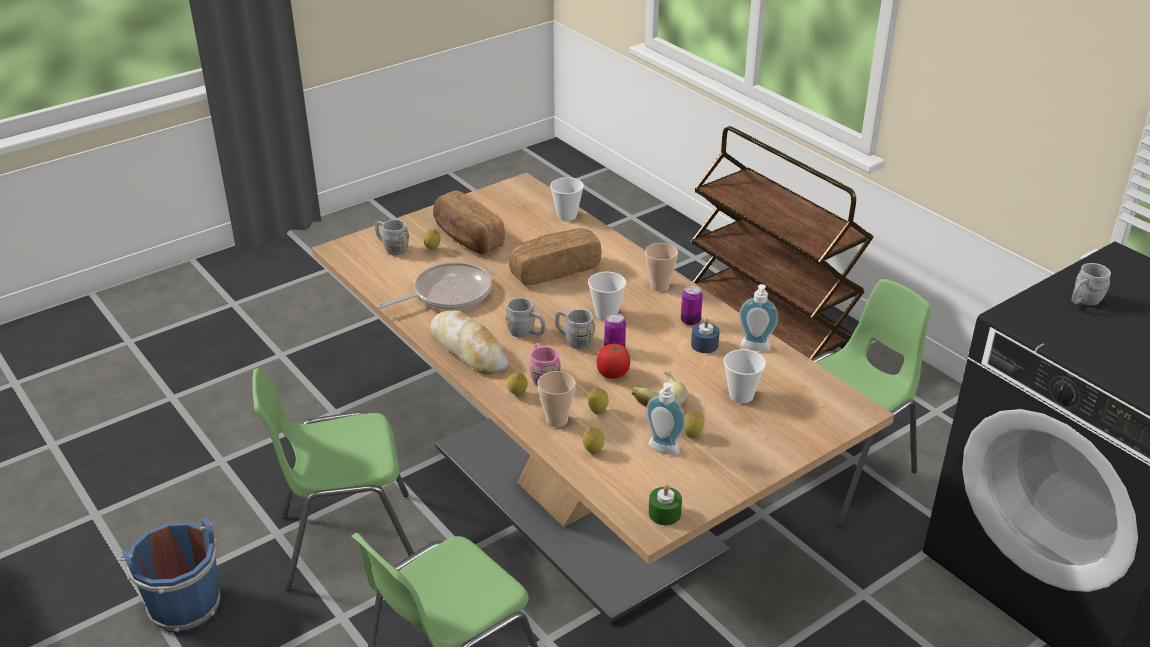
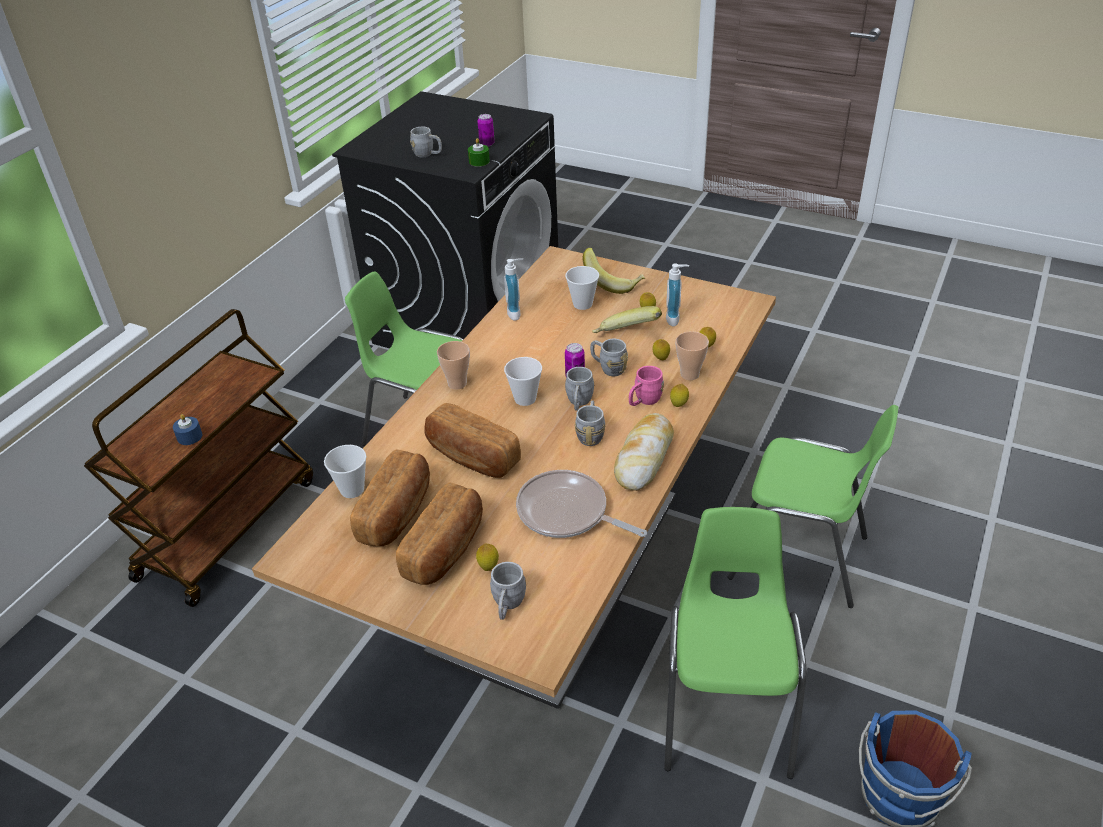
camera: 115 degrees left, 5 degrees up
(348, 541) = (726, 710): green chair -> green chair turned 135 degrees counterclockwise
(523, 227) = (397, 513): none -> bread
(612, 374) = (608, 367): tomato -> grey mug
(664, 513) = (735, 300): green candle -> green candle (479, 161)
(690, 321) = (501, 352): can -> can (487, 144)
(704, 345) = (530, 336): blue candle -> blue candle (189, 437)
(771, 432) = (613, 283): none -> banana

